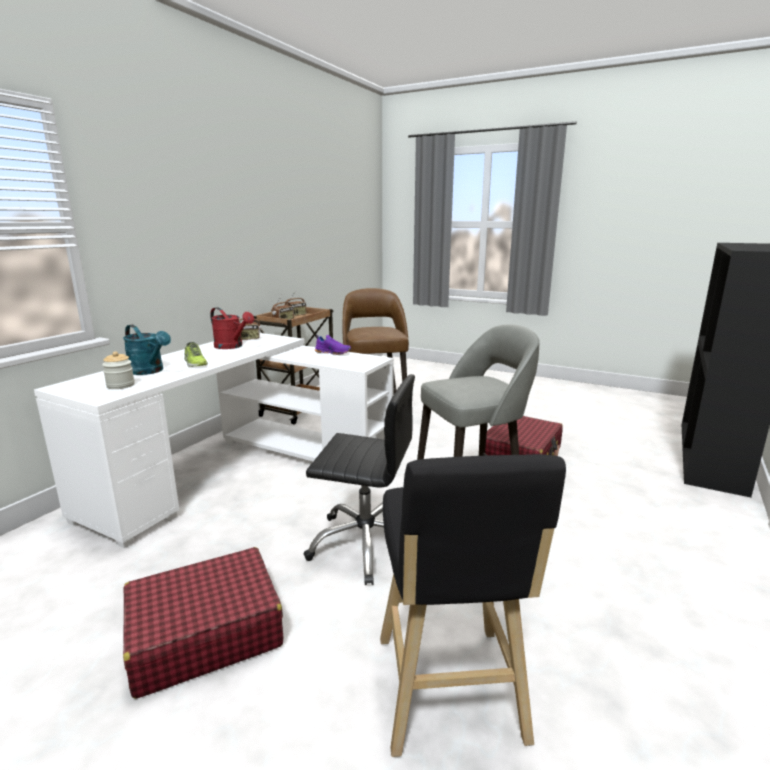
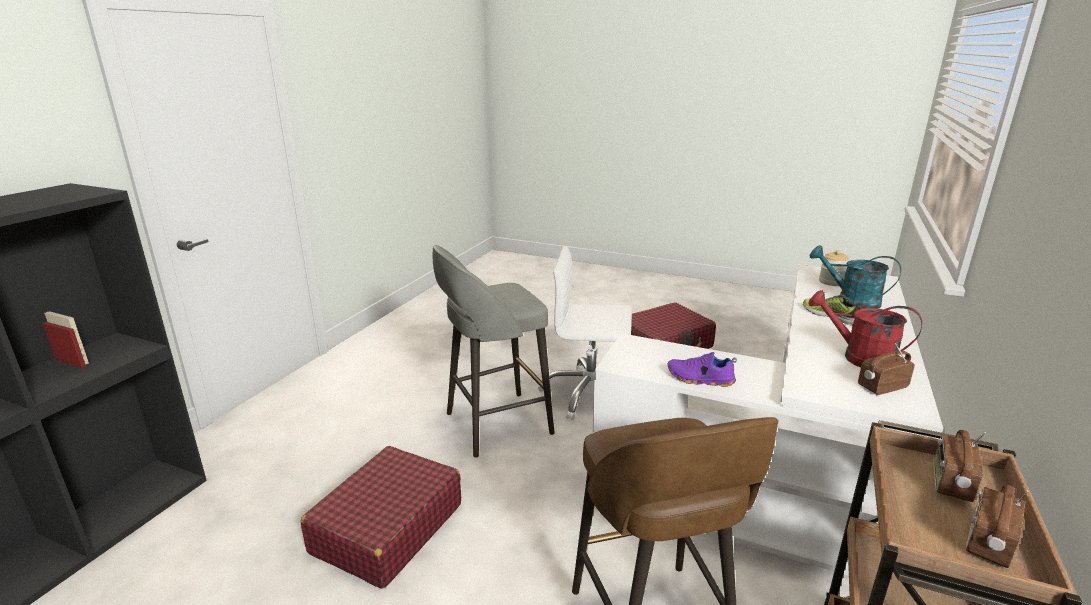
camera: 175 degrees right, 5 degrees up
(366, 543) = (589, 393): black office chair -> white office chair
(449, 695) = (528, 333): black stool -> none

